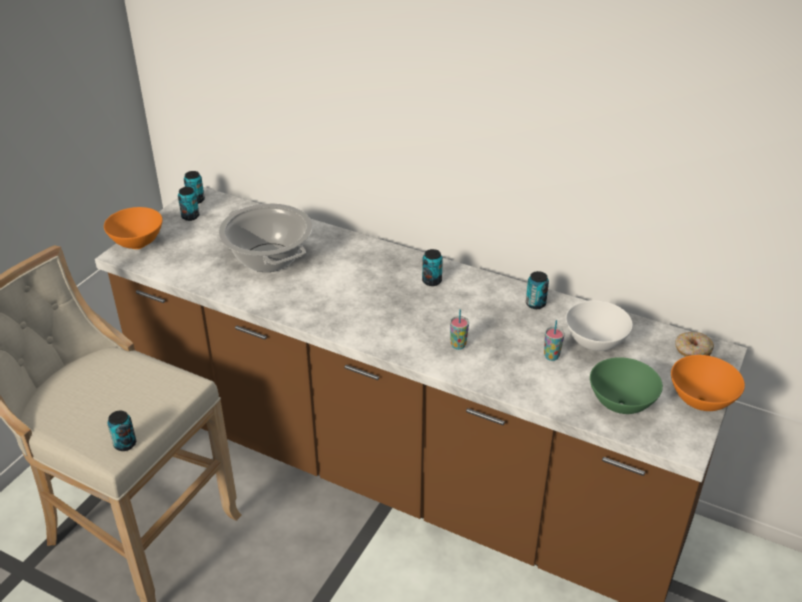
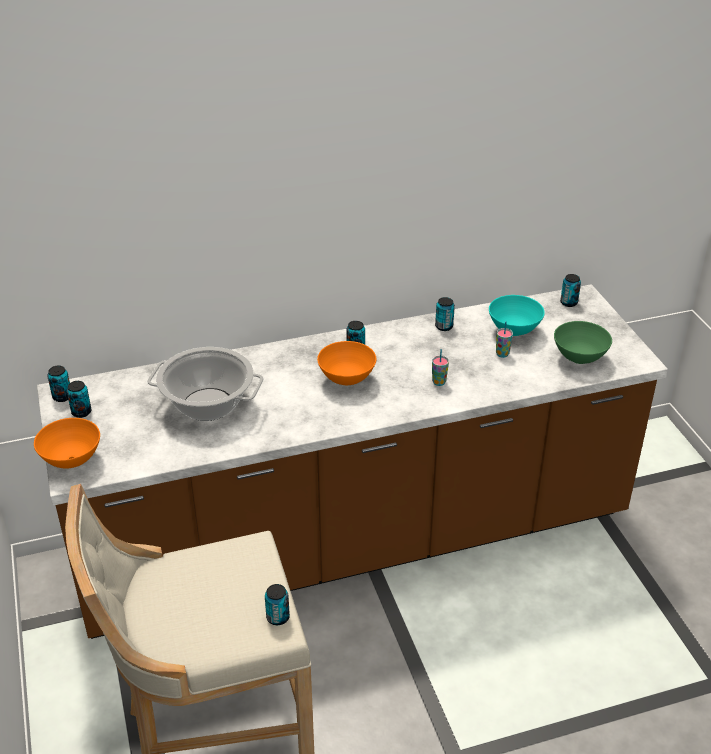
camera: 45 degrees left, 0 degrees up
(595, 343) = (514, 331): white bowl -> turquoise bowl
(692, 350) = (568, 303): donut -> can
(700, 401) = (613, 330): orange bowl -> orange bowl (346, 379)

